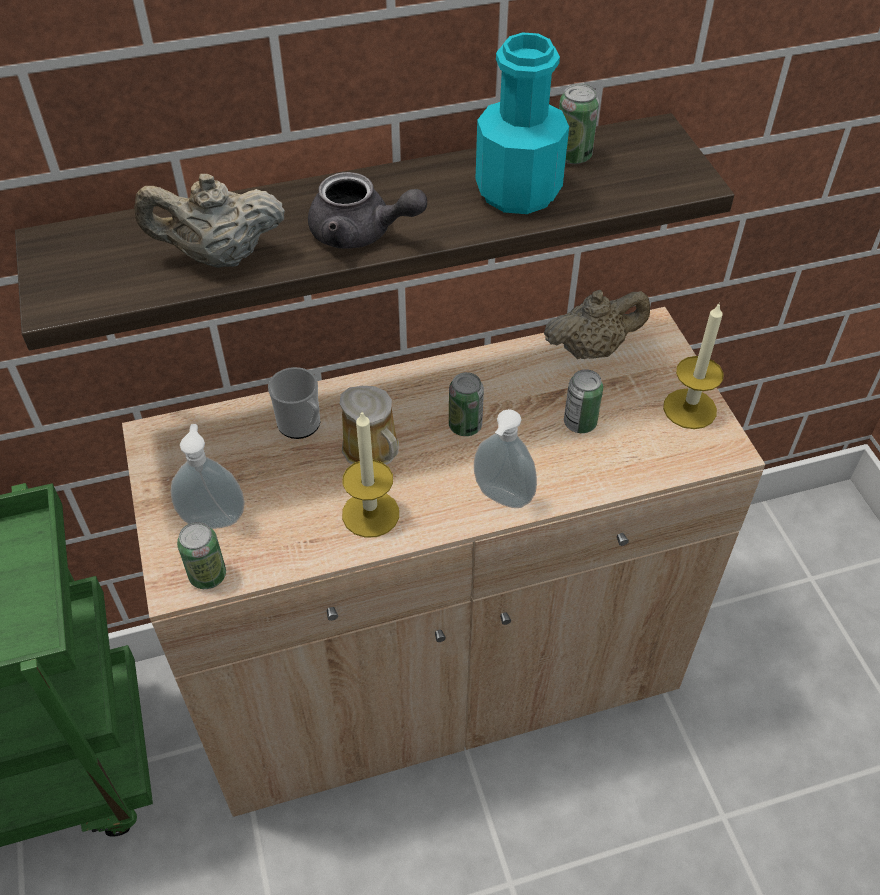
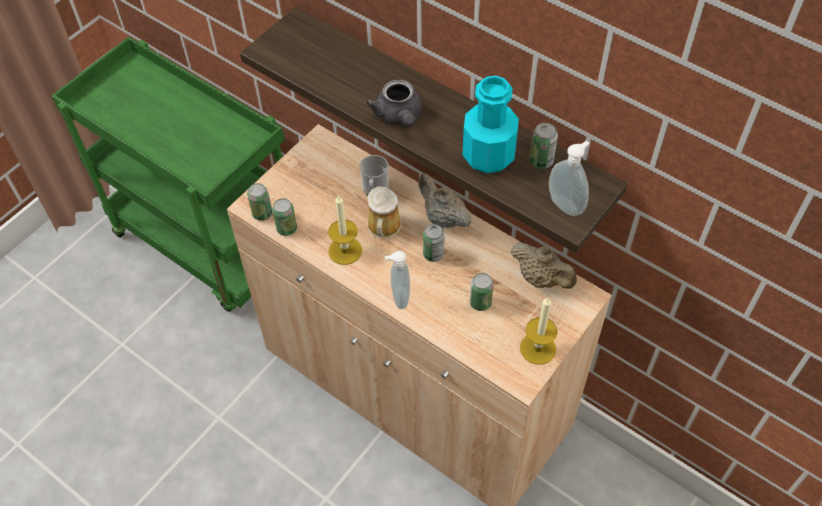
camera: 55 degrees right, 5 degrees up
(214, 518) = (294, 194): soap dispenser -> soap dispenser (567, 204)
(219, 256) = (338, 79): beige teapot -> beige teapot (443, 218)
(266, 560) = (287, 229): none -> can

